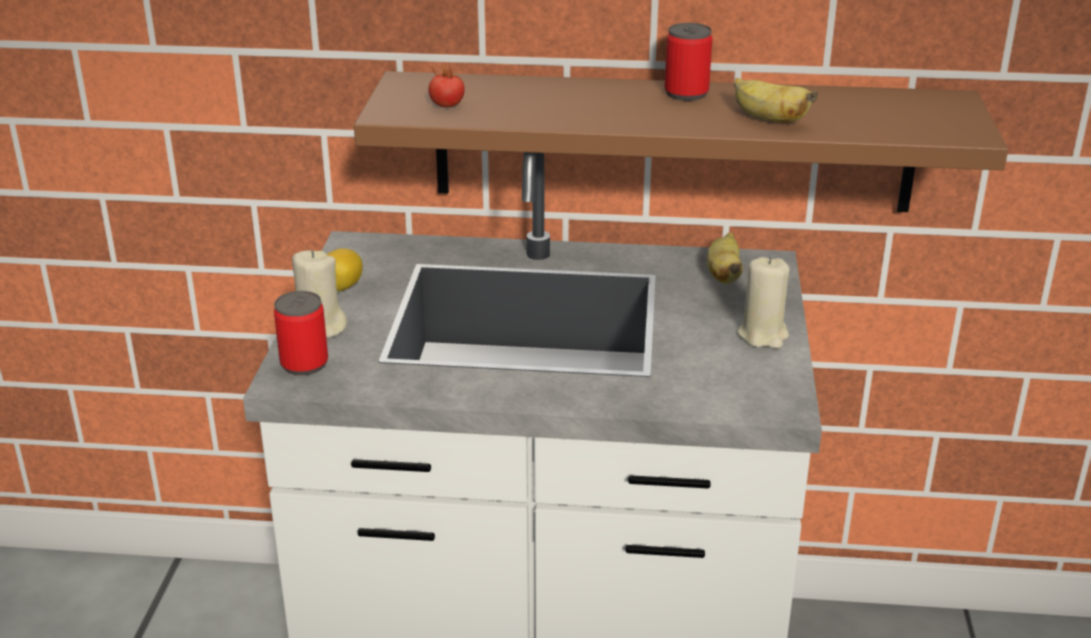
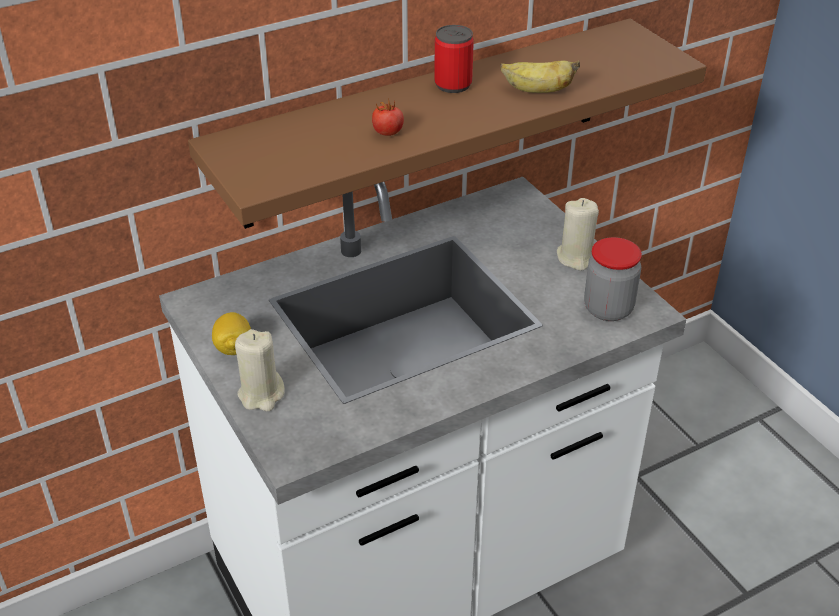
camera: 35 degrees left, 10 degrees up
(304, 364) = (288, 433): can -> none
(447, 105) = (292, 160): tomato -> tomato (388, 132)
(724, 275) = (500, 216): banana -> none
(740, 388) = (608, 309): none -> jar

